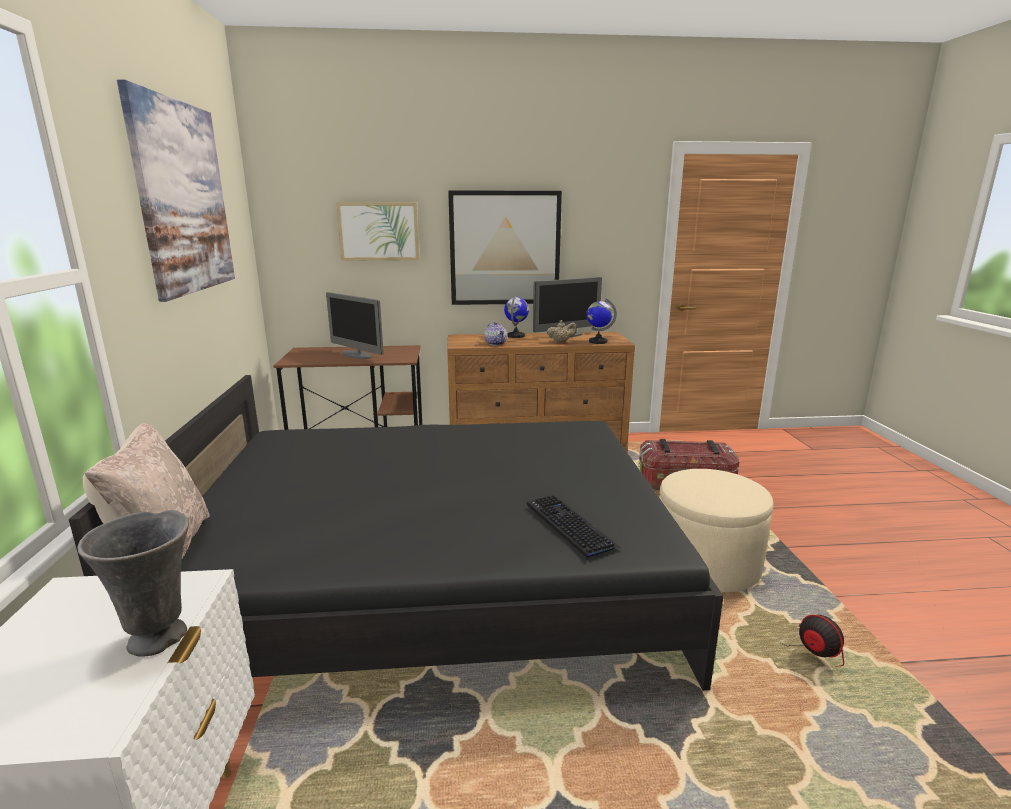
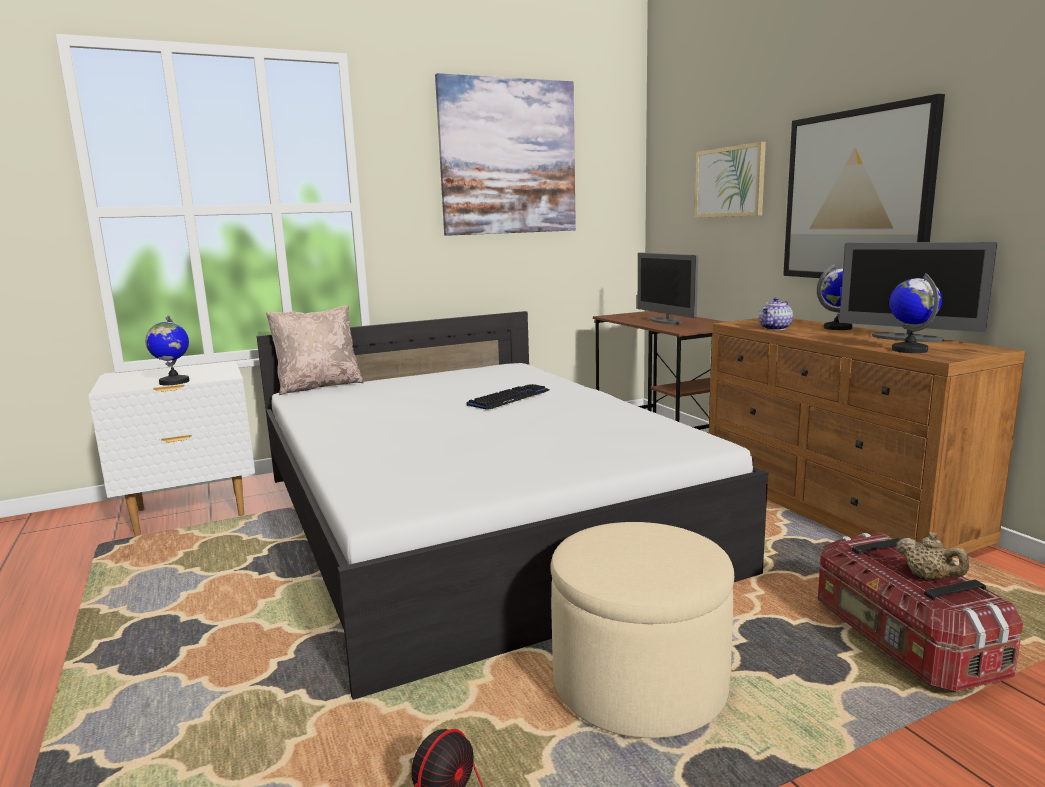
camera: 70 degrees right, 5 degrees down
(160, 638) = (174, 382): grey vase -> globe
(357, 355) = (665, 321): monitor -> monitor turned 45 degrees counterclockwise
(434, 578) = (473, 520): black bed -> white bed
(561, 341) = (858, 341): beige teapot -> beige teapot (929, 577)
(569, 526) = (402, 465): keyboard -> keyboard (509, 398)

